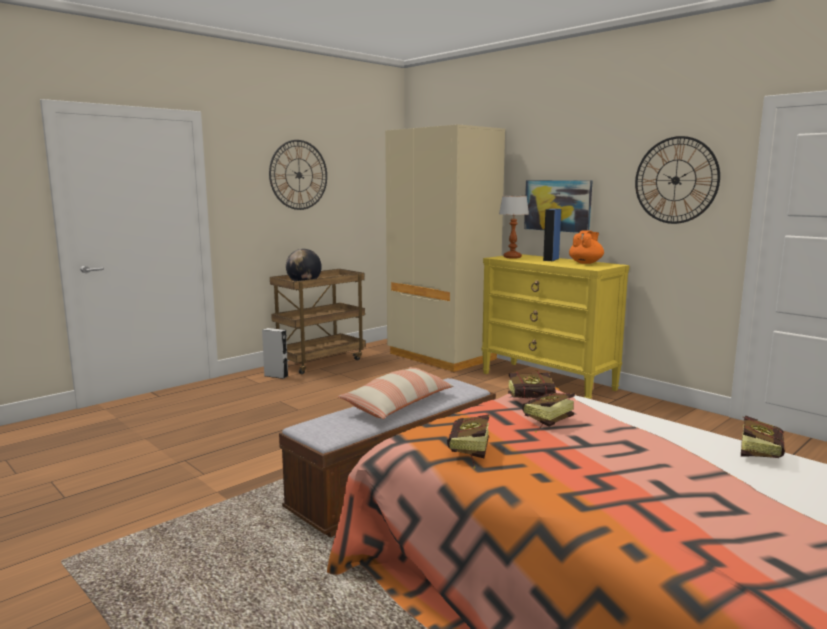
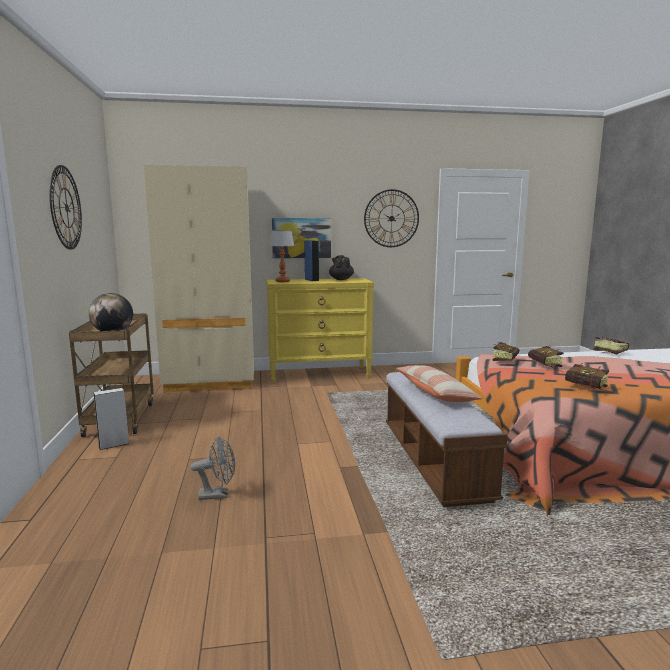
camera: 55 degrees left, 0 degrees up
(233, 427) = (218, 494): none -> grey fan
(586, 263) = (341, 279): orange teapot -> black teapot

